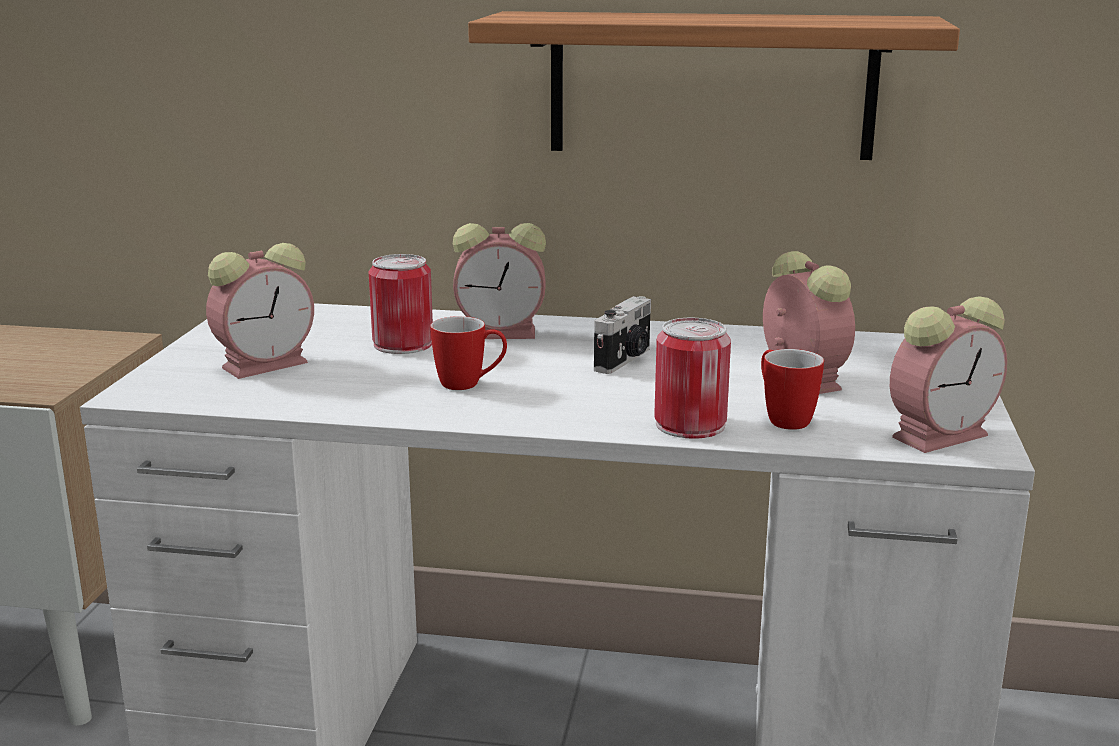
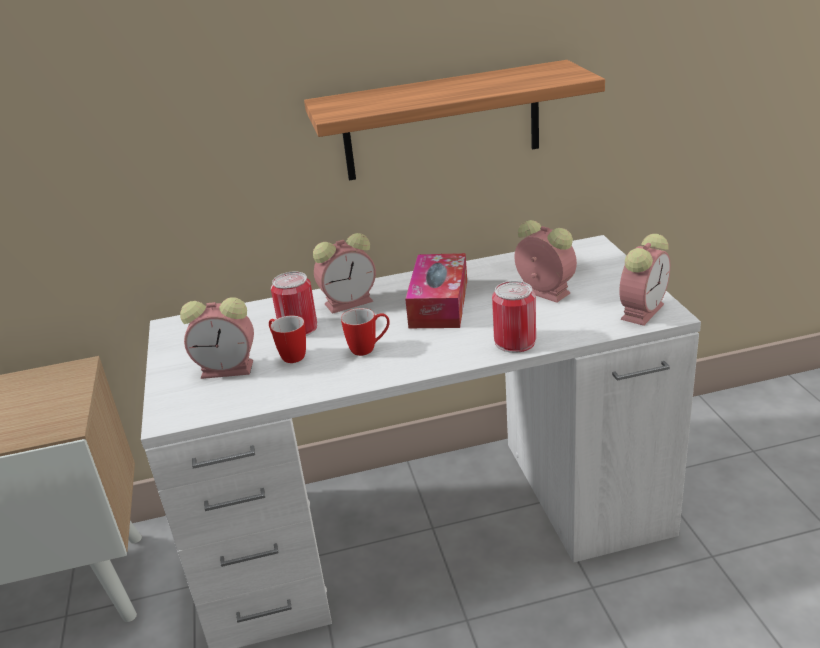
camera: 20 degrees left, 10 degrees up
(268, 364) = (229, 369): alarm clock -> alarm clock turned 60 degrees clockwise
(625, 360) = (439, 303): camera -> tissue box
(782, 418) = (557, 322): mug -> mug (289, 355)

